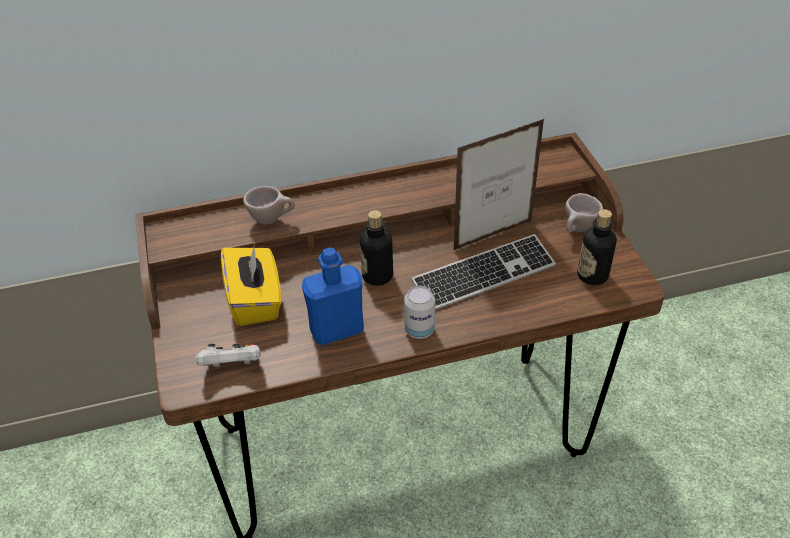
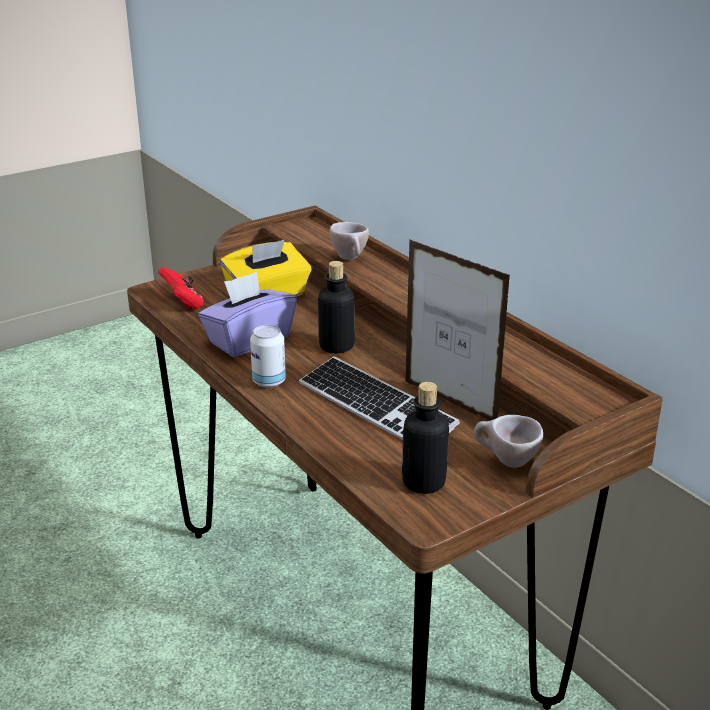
camera: 70 degrees right, 15 degrees down
(232, 366) = (183, 303): white game controller -> red game controller
(337, 330) = (249, 340): blue bottle -> purple tissue box

